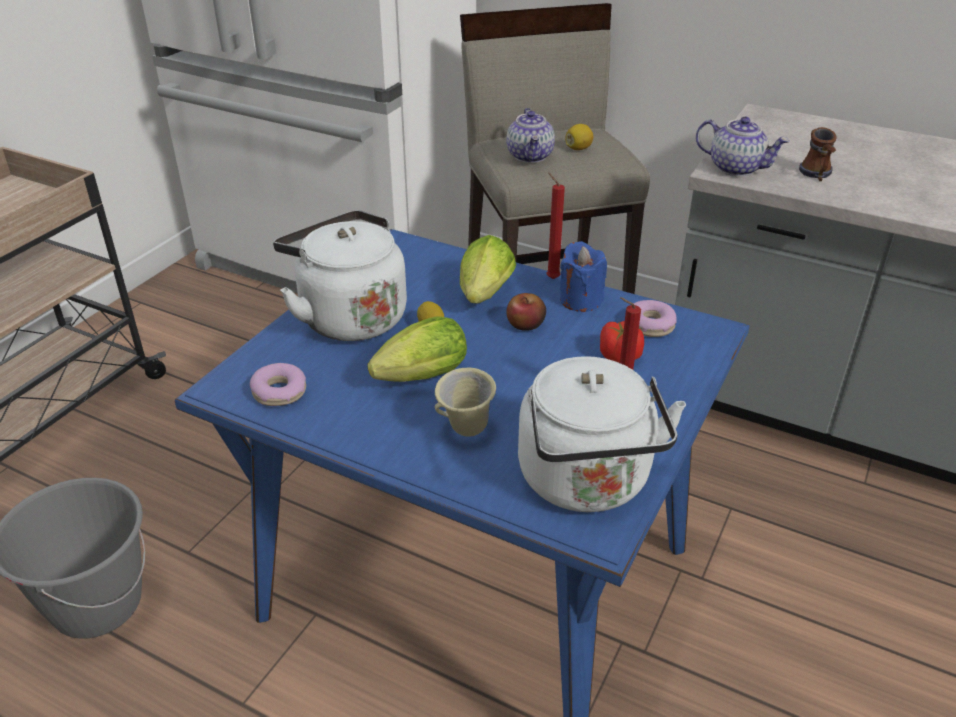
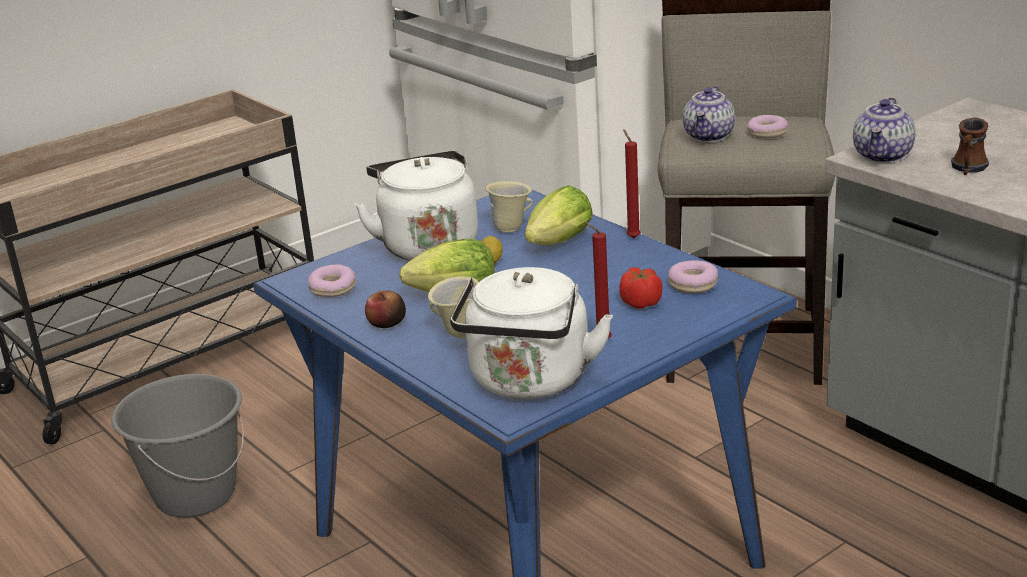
camera: 25 degrees right, 10 degrees down
(423, 283) = (511, 228): none -> beige mug
(526, 324) = (576, 269): apple -> apple (387, 323)
(578, 148) = (767, 133): lemon -> donut
(580, 300) = (644, 257): blue candle -> none
(736, 168) = (883, 156): teapot -> teapot turned 60 degrees clockwise

